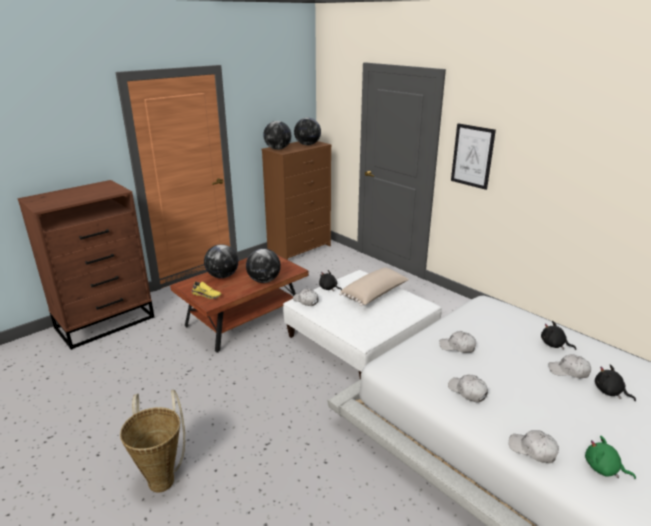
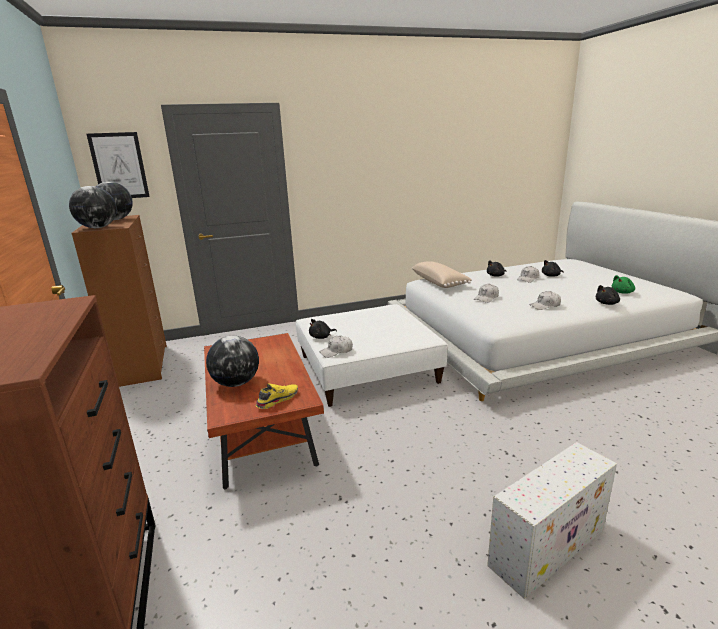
camera: 65 degrees left, 5 degrees down
(162, 477) = (548, 546): basket -> white storage box
(264, 281) = (283, 358): globe -> none
(375, 294) = (358, 320): beige pillow -> beige pillow (440, 282)
(472, 156) = (326, 181): picture -> picture (119, 166)
(533, 450) = (607, 303): white cap -> black plush toy

